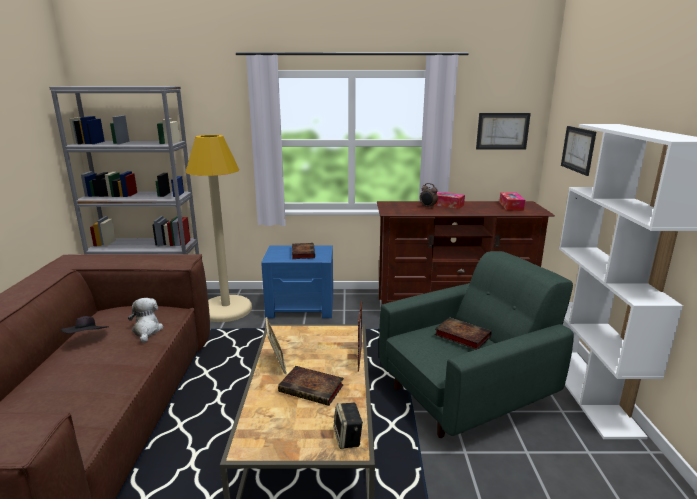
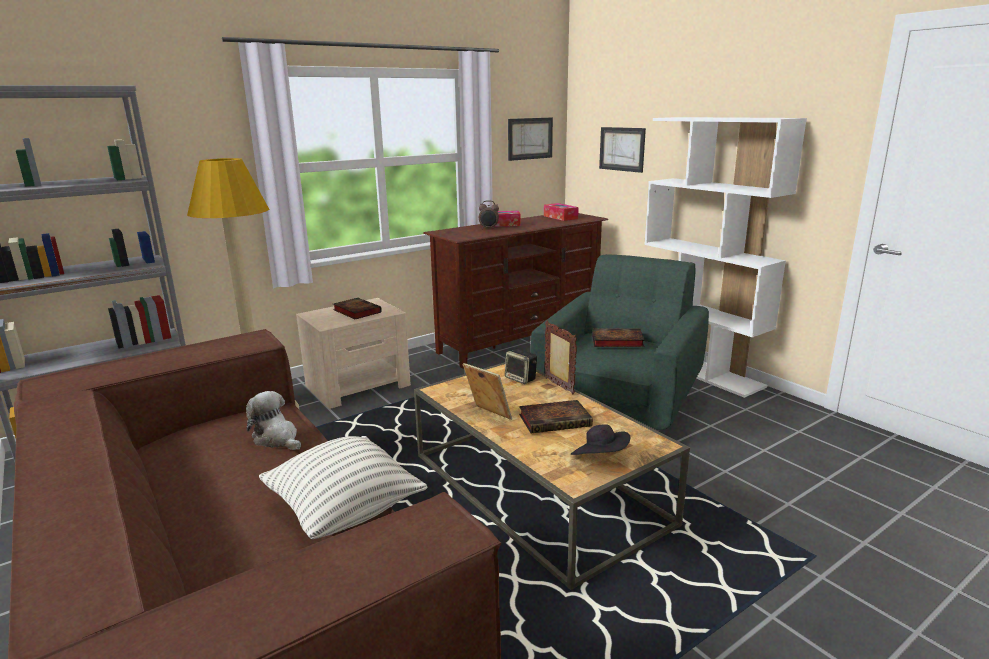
camera: 35 degrees left, 0 degrees up
(87, 338) = (202, 473): black hat -> black hat (600, 458)
(102, 396) = (345, 511): none -> pillow
(301, 307) = (358, 385): blue nightstand -> beige nightstand
(348, 438) = (644, 440): speaker -> speaker (521, 379)

